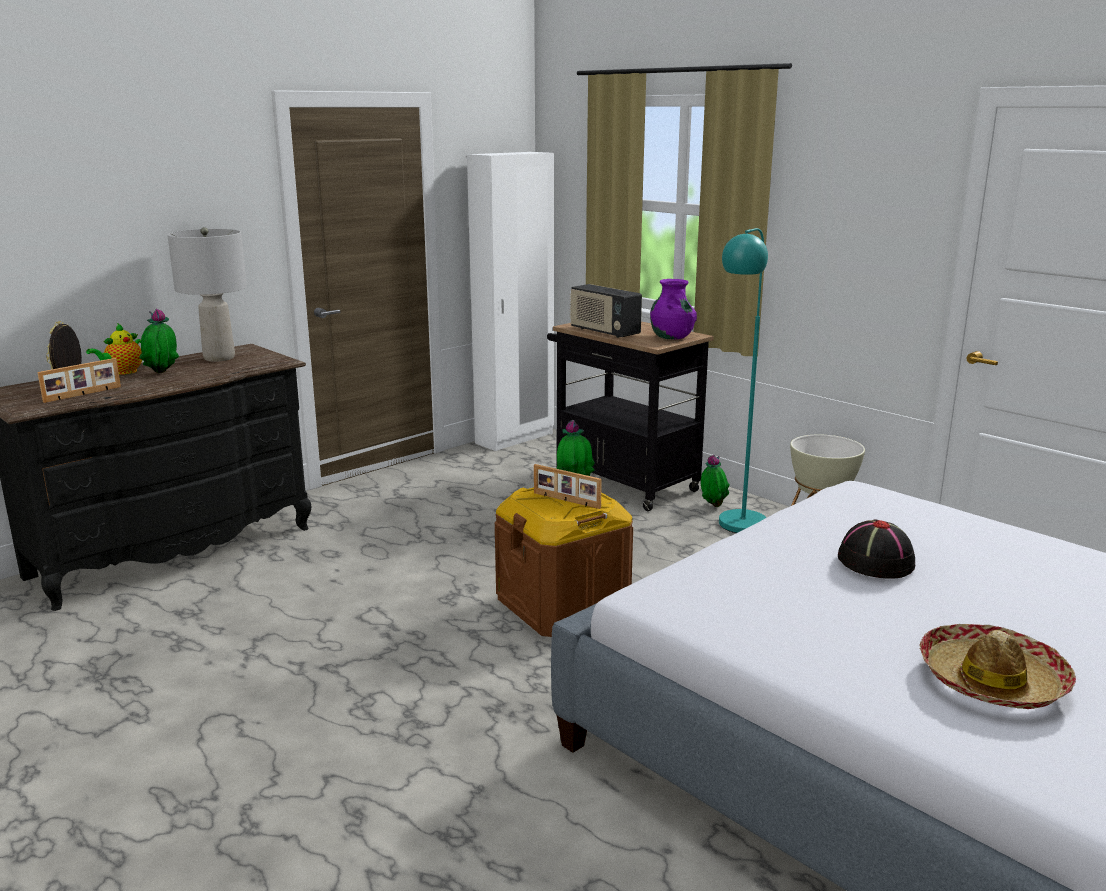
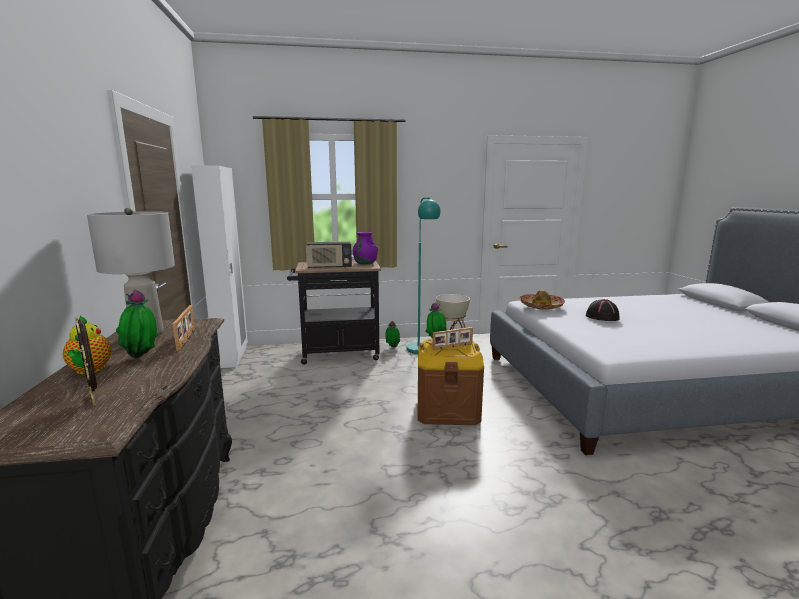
camera: 55 degrees left, 5 degrees down
(83, 394) = (129, 396): picture frame -> picture frame (187, 338)
(991, 680) = (707, 331): hat -> hat (541, 306)

